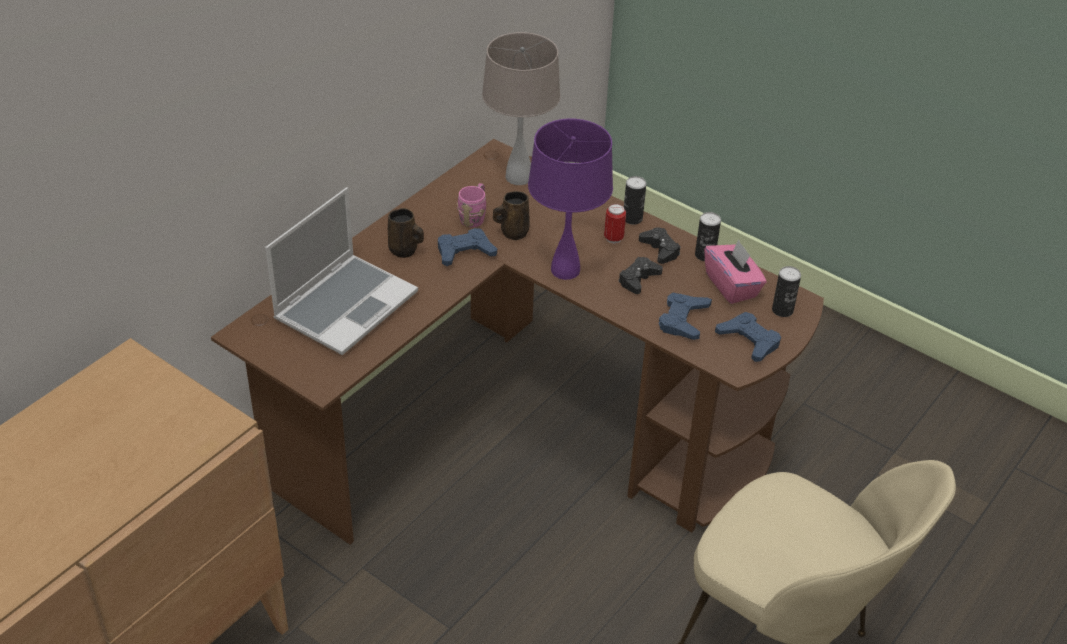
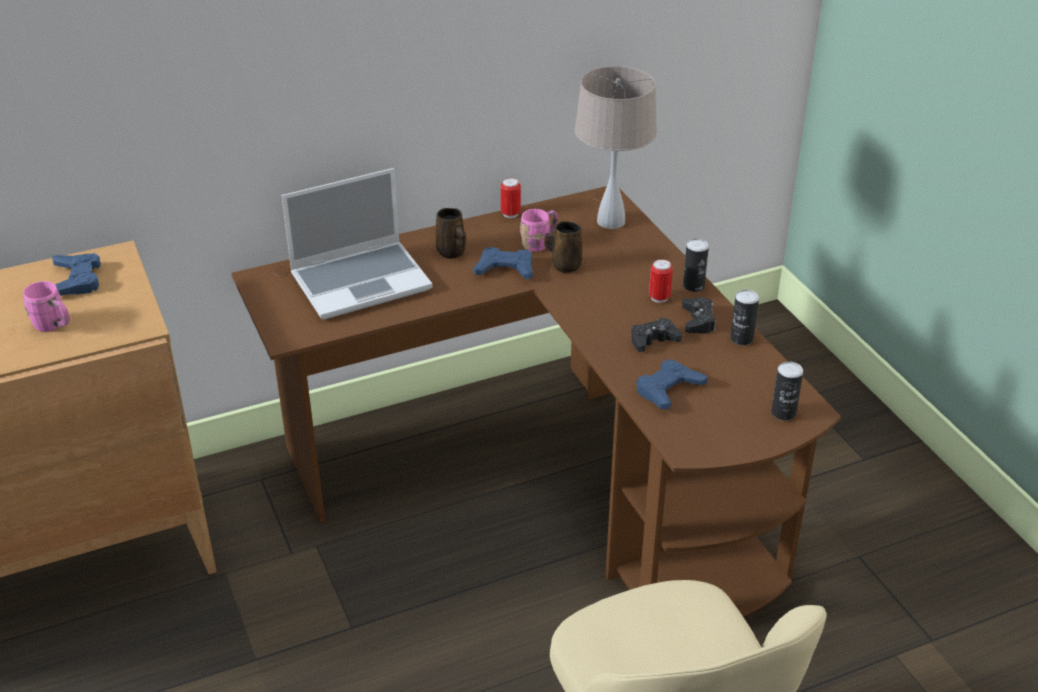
camera: 30 degrees right, 5 degrees down
(134, 454) = (54, 326): none -> pink mug
(426, 195) = (510, 214): none -> can
(564, 270) = (586, 311): purple table lamp -> none
(732, 286) = (747, 374): pink tissue box -> none
(749, 341) = (722, 429): blue game controller -> blue game controller (76, 280)

